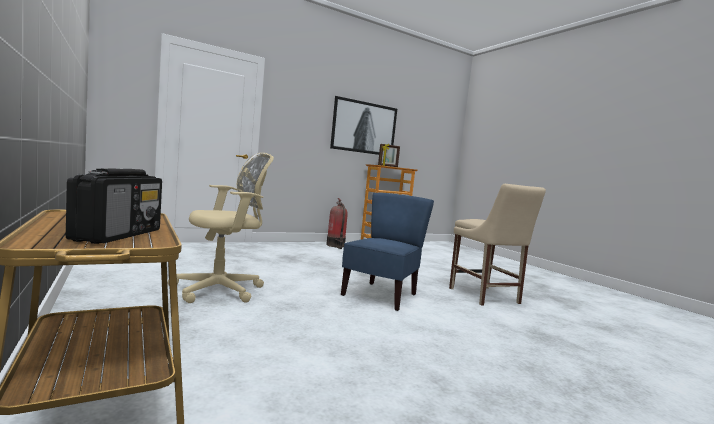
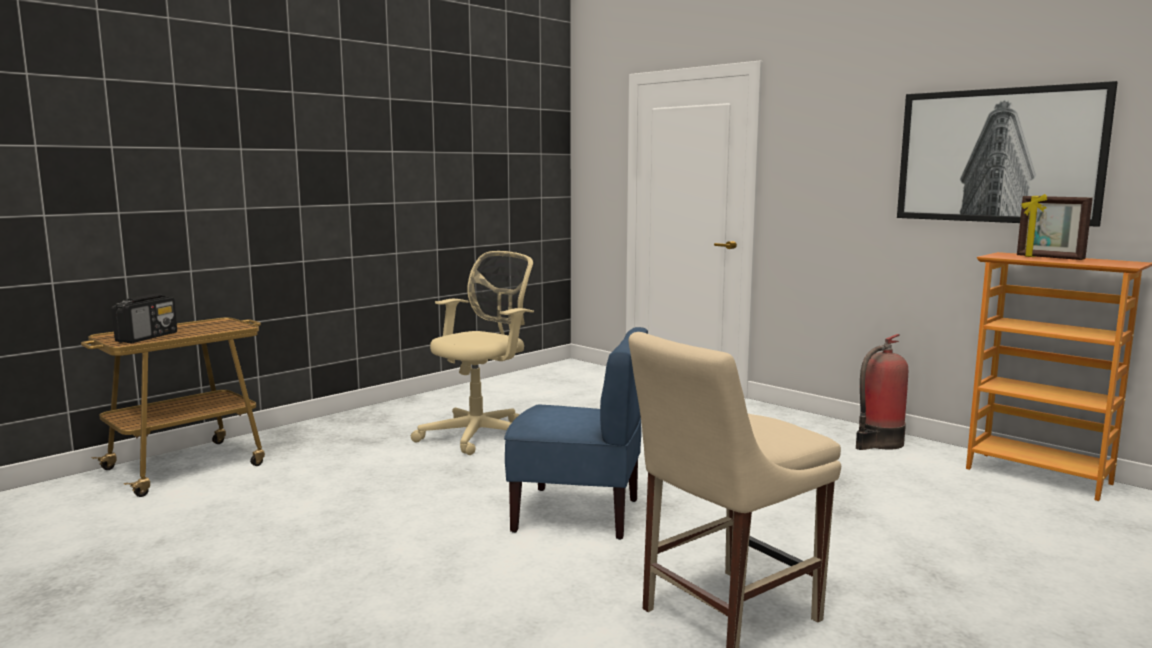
camera: 75 degrees right, 5 degrees up
(118, 235) = (147, 337): radio -> radio turned 60 degrees counterclockwise
(222, 290) = (480, 435): beige office chair -> beige office chair turned 90 degrees counterclockwise

